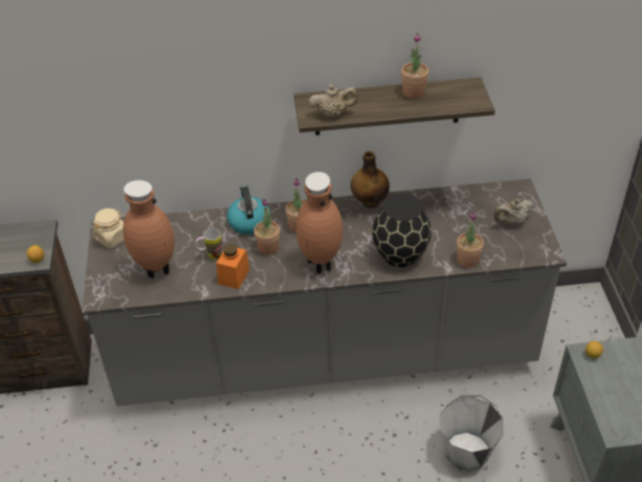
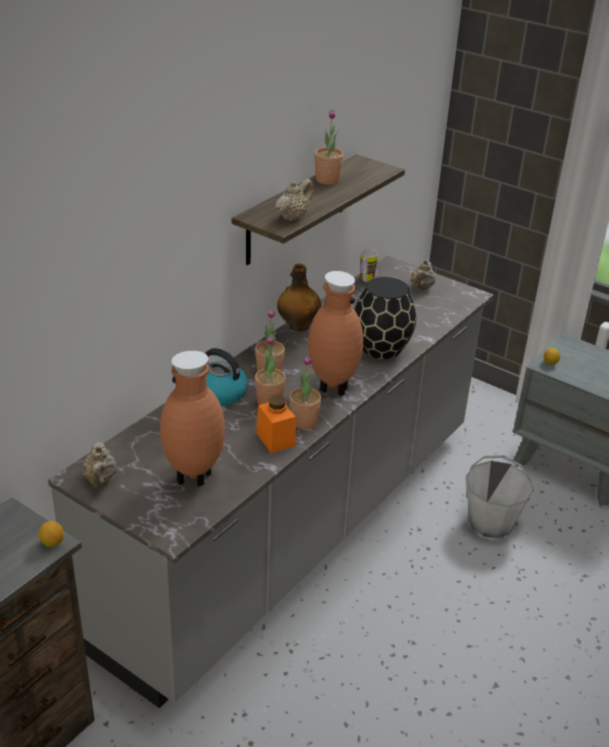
camera: 50 degrees left, 10 degrees down
(112, 238) = (100, 480): beige jar -> beige teapot
(210, 256) = (228, 437): mug -> mug (365, 280)
(467, 260) = (432, 326): potted plant -> potted plant (304, 421)

